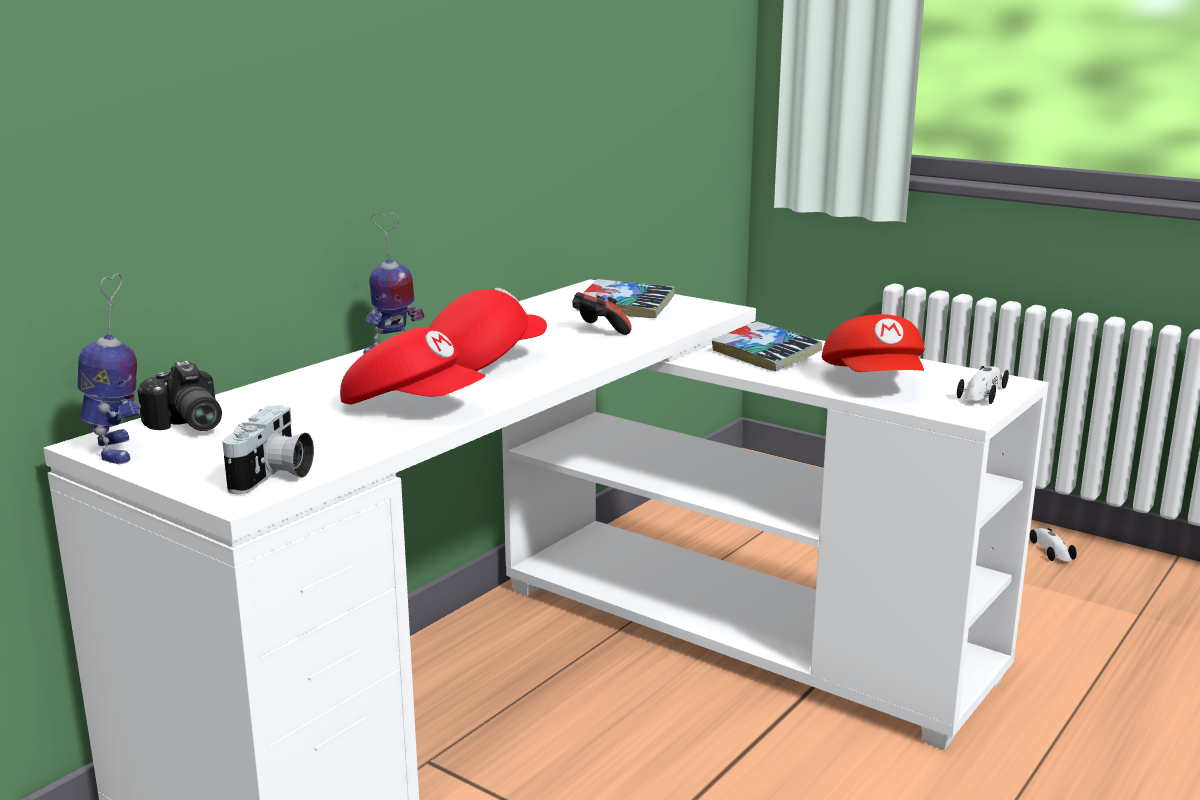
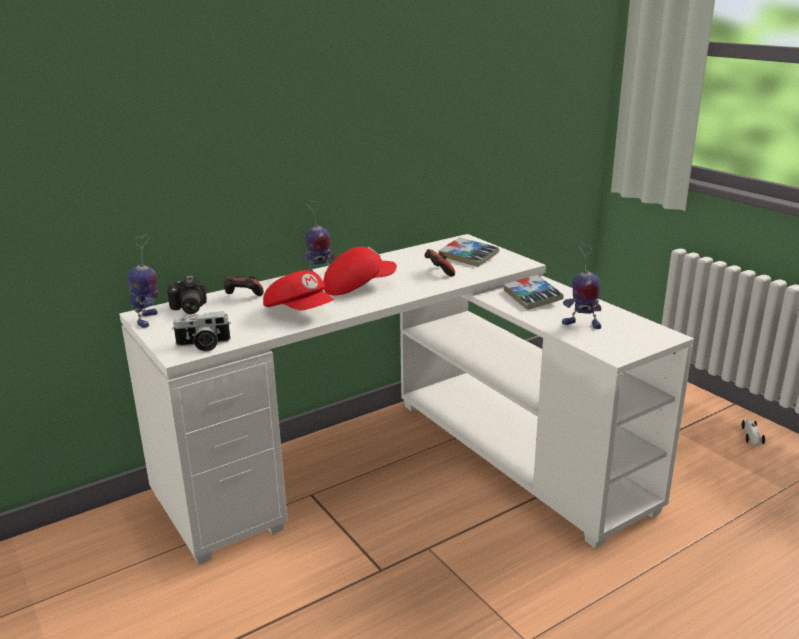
camera: 20 degrees right, 5 degrees up
(274, 476) = (203, 345): camera -> camera turned 45 degrees clockwise
(282, 398) = (243, 298): none -> game controller
(875, 382) = (581, 324): red cap -> toy robot
(984, 393) = (642, 341): toy car -> none

